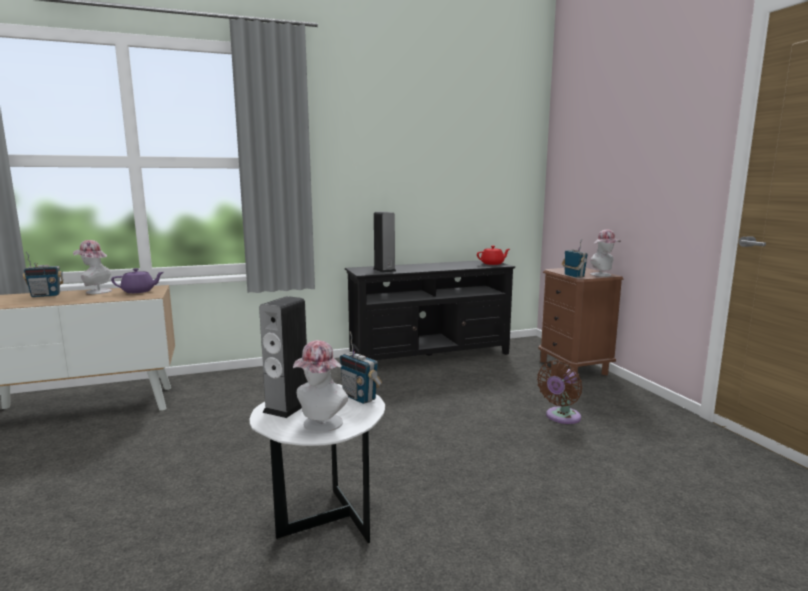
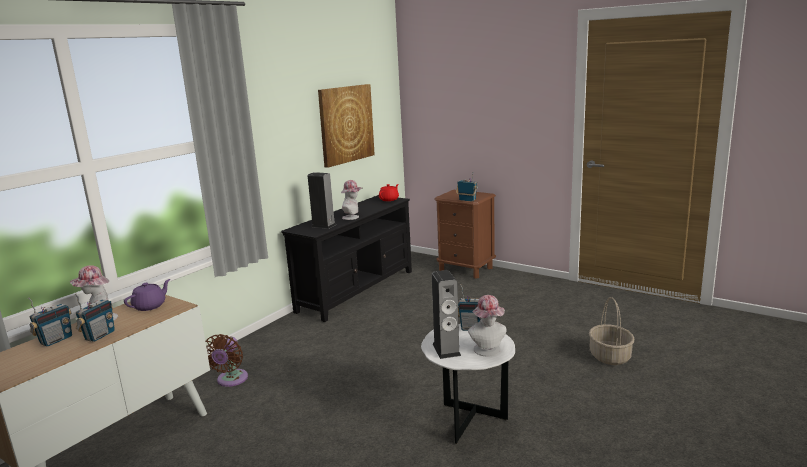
camera: 35 degrees left, 5 degrees up
(67, 299) = (99, 335): none -> radio
(455, 172) = (346, 124): none -> picture
(561, 417) = (503, 307): brown fan -> brown fan (231, 380)
(603, 275) = (482, 195): hat -> hat (353, 217)
(628, 533) = (609, 356): none -> basket

